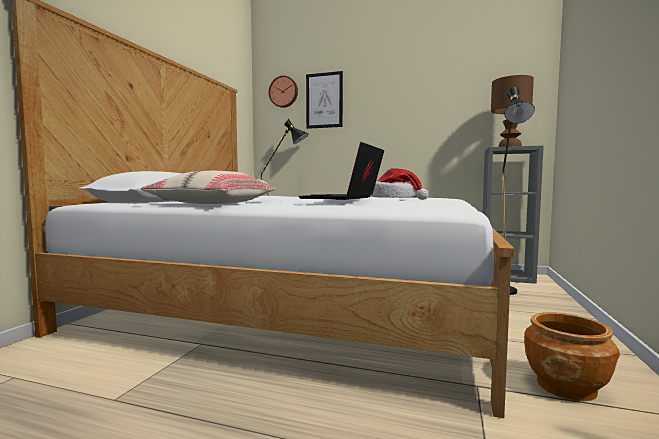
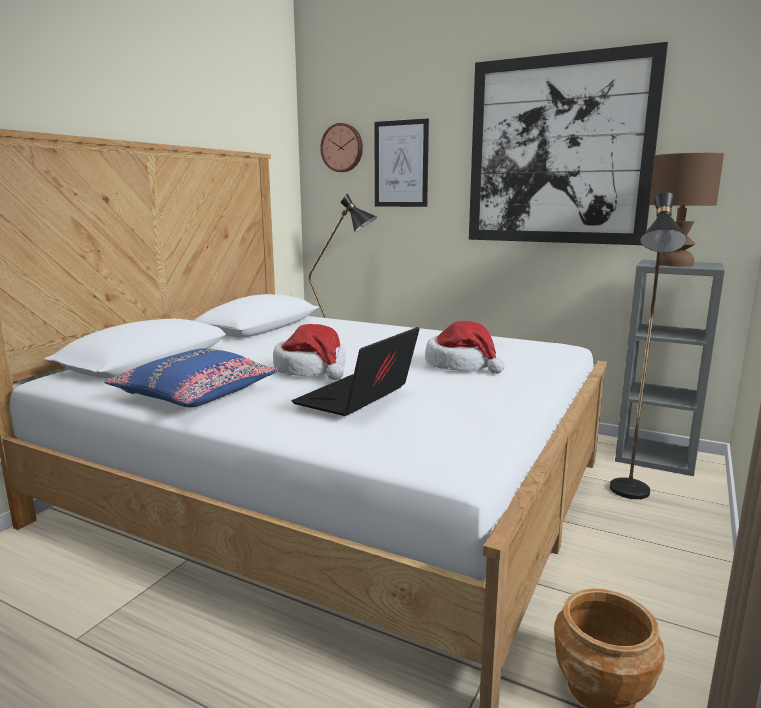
camera: 10 degrees right, 10 degrees up
(213, 203) = (195, 393): beige pillow -> blue pillow
(294, 198) = (311, 369): none -> hat
(427, 88) = (558, 151): none -> picture

